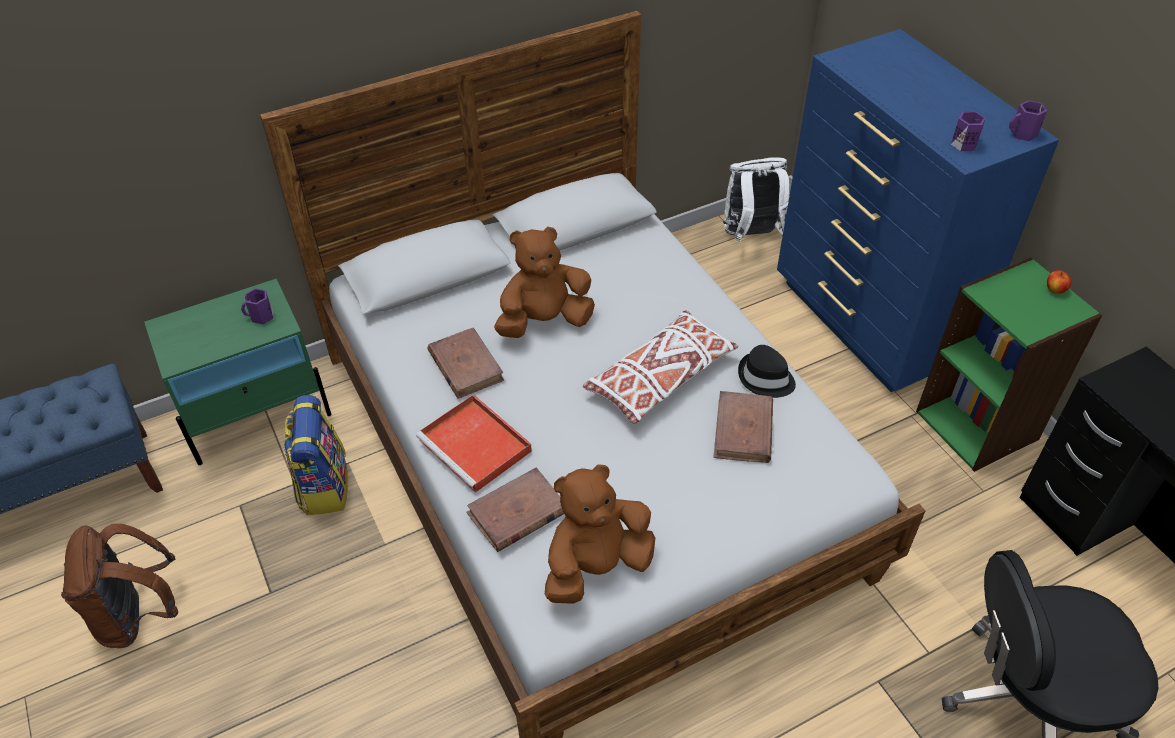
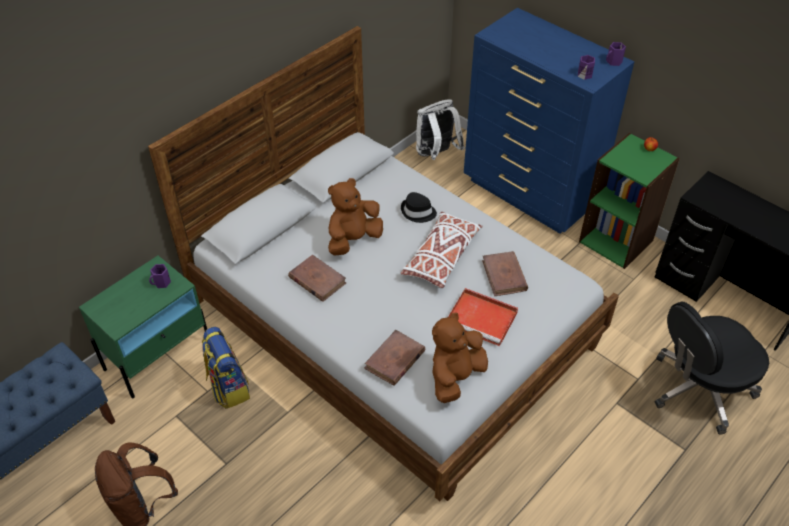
camera: 20 degrees left, 0 degrees up
(477, 446) = (349, 327): red tray -> red tray (483, 319)
(765, 378) = (503, 241): black hat -> black hat (418, 212)

